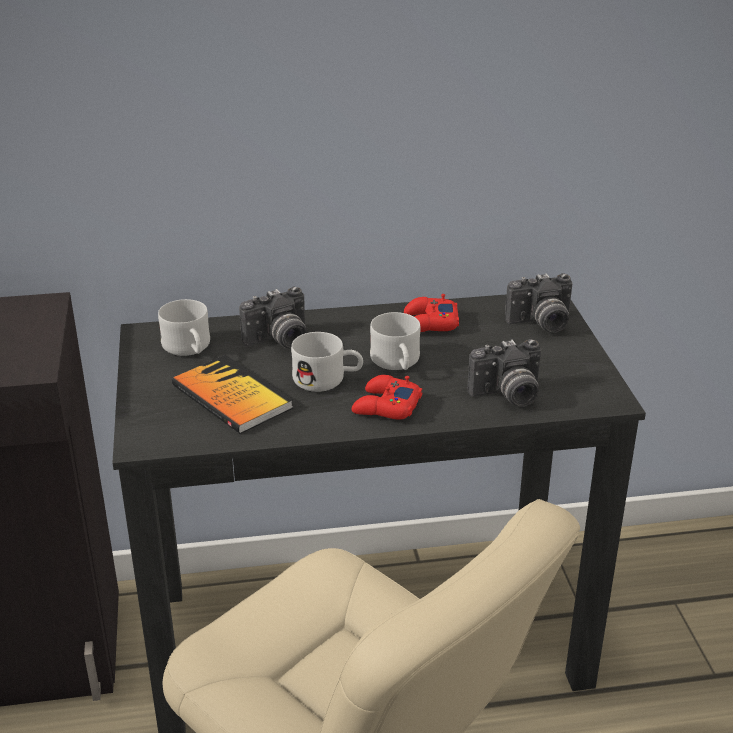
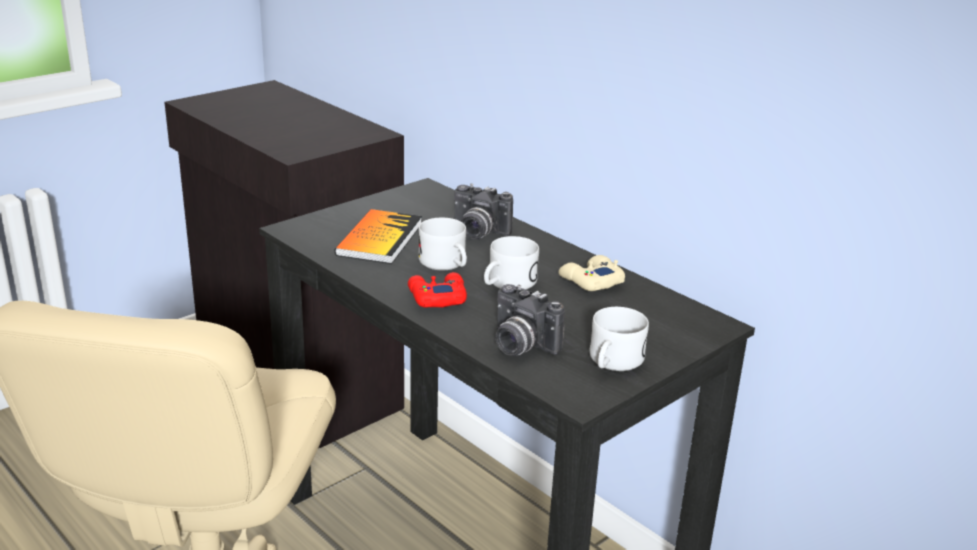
camera: 55 degrees right, 5 degrees down
(189, 349) = (424, 207): white mug -> white mug (612, 363)
(429, 323) = (590, 280): red game controller -> beige game controller
(541, 324) = (667, 331): camera -> none

